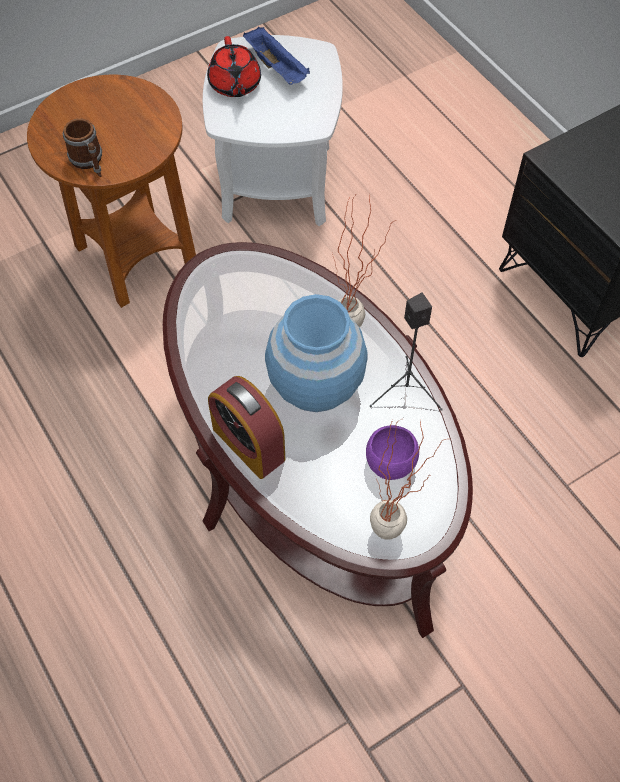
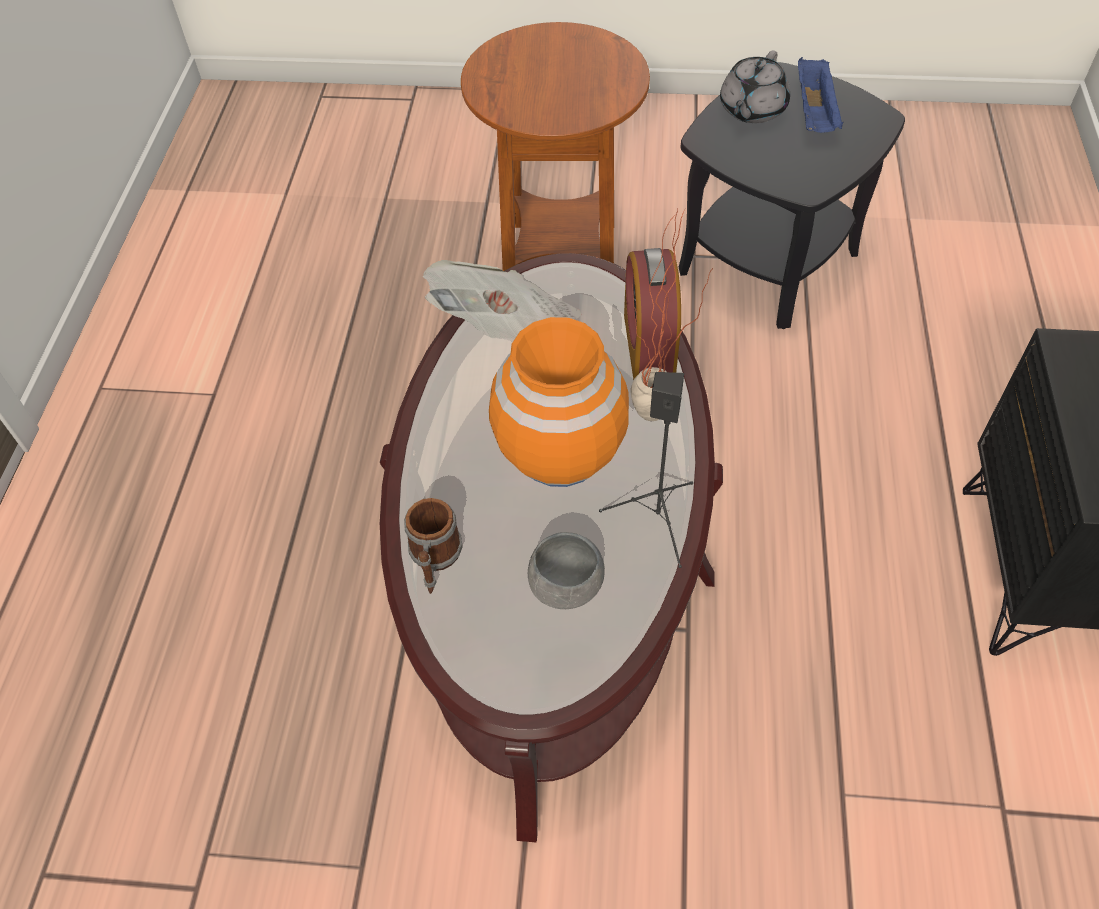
camera: 40 degrees right, 5 degrees down
(89, 162) = (508, 100): mug -> mug (435, 560)
(211, 326) = (507, 329): none -> newspaper
(235, 85) = (751, 110): red teapot -> grey teapot
(248, 444) = (434, 468): alarm clock -> alarm clock (649, 346)
(276, 183) = (768, 262): white side table -> black side table
(316, 384) = (561, 451): blue vase -> orange vase
(390, 462) = (566, 586): purple bowl -> grey bowl
(397, 534) = (500, 670): potted plant -> none

